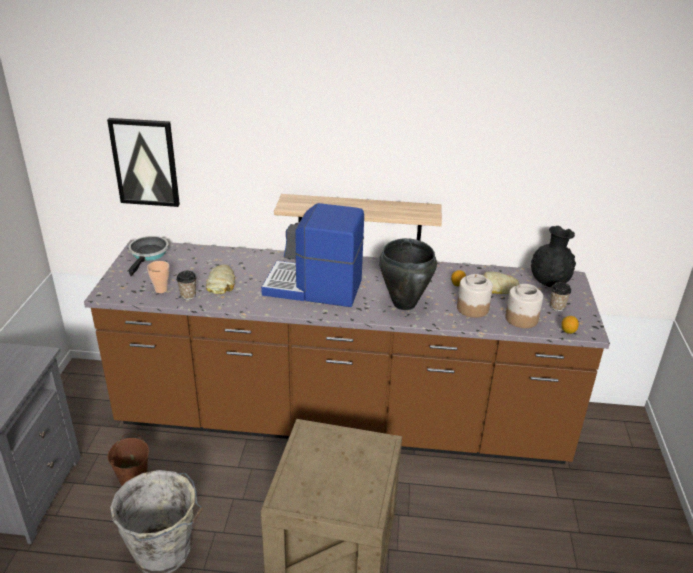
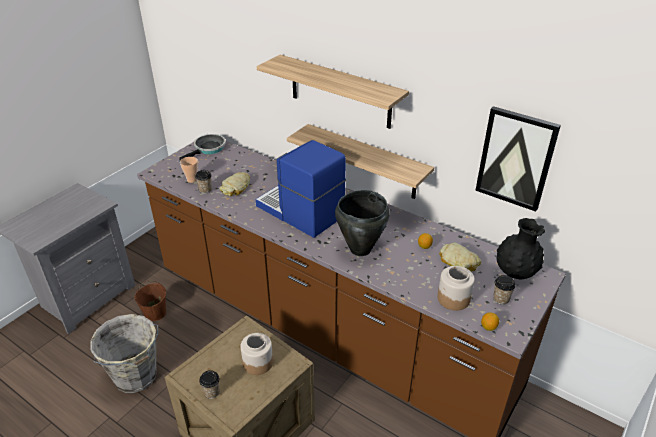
camera: 30 degrees right, 5 degrees up
(145, 162) = (217, 75): picture -> picture (516, 158)
(325, 148) = (340, 92): none -> shelf
(326, 503) = (211, 392): none -> cup
(472, 308) = (416, 273): jar -> jar (258, 362)

